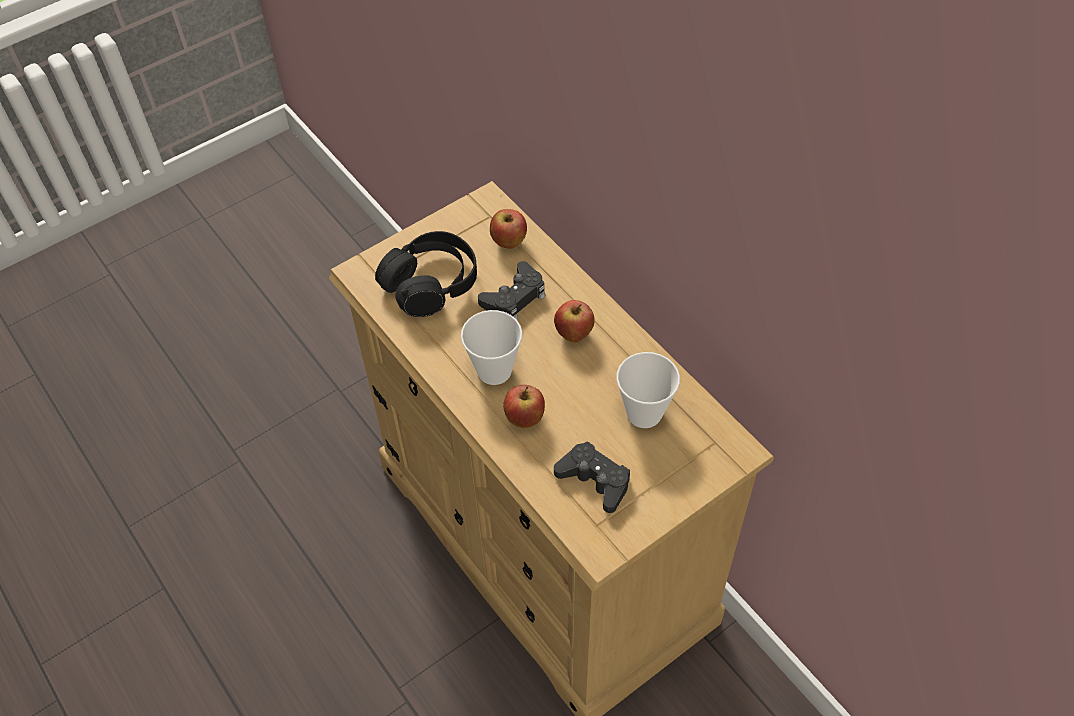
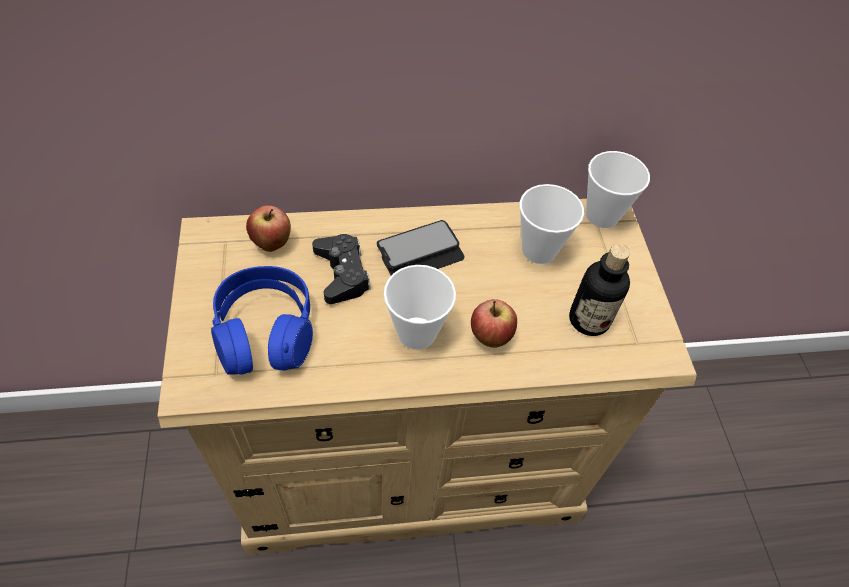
camera: 65 degrees left, 0 degrees up
(430, 284) = (265, 331): black headphones -> blue headphones
(574, 334) = (420, 252): apple -> phone
(595, 480) = (589, 320): black game controller -> bottle
(727, 444) = (602, 215): none -> cup

